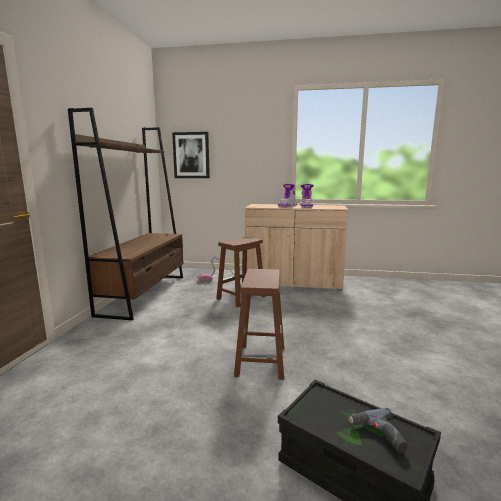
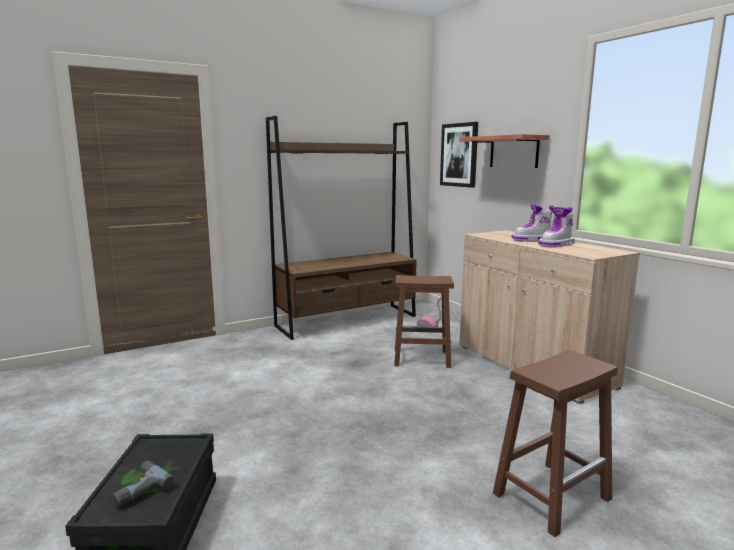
camera: 50 degrees right, 0 degrees up
(243, 153) = (514, 152): none -> shelf
(260, 360) = (296, 419): brown stool -> brown stool (552, 495)

